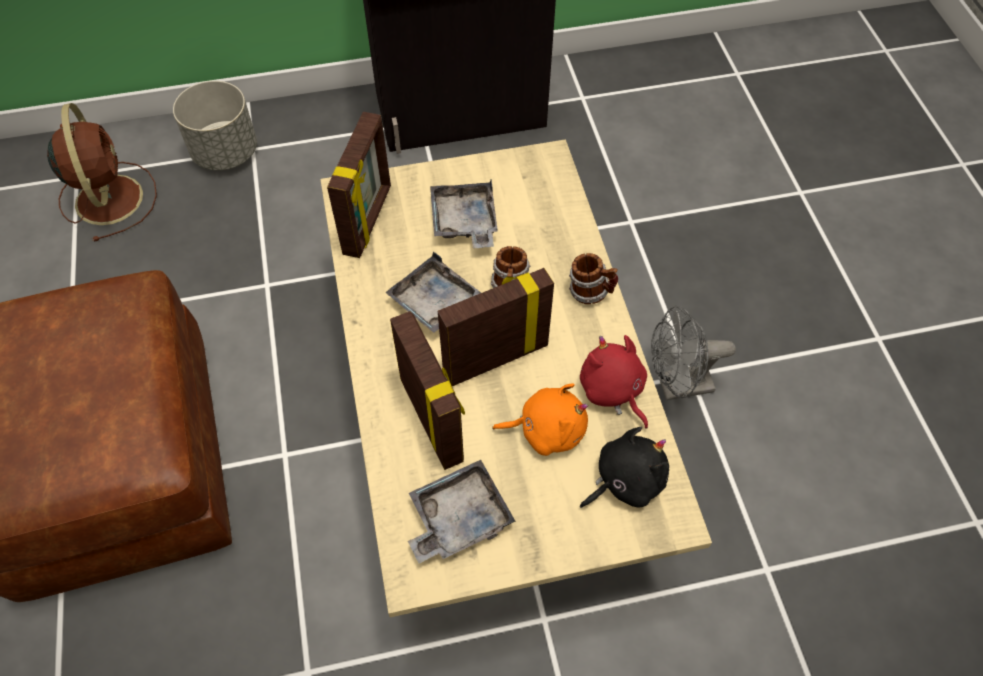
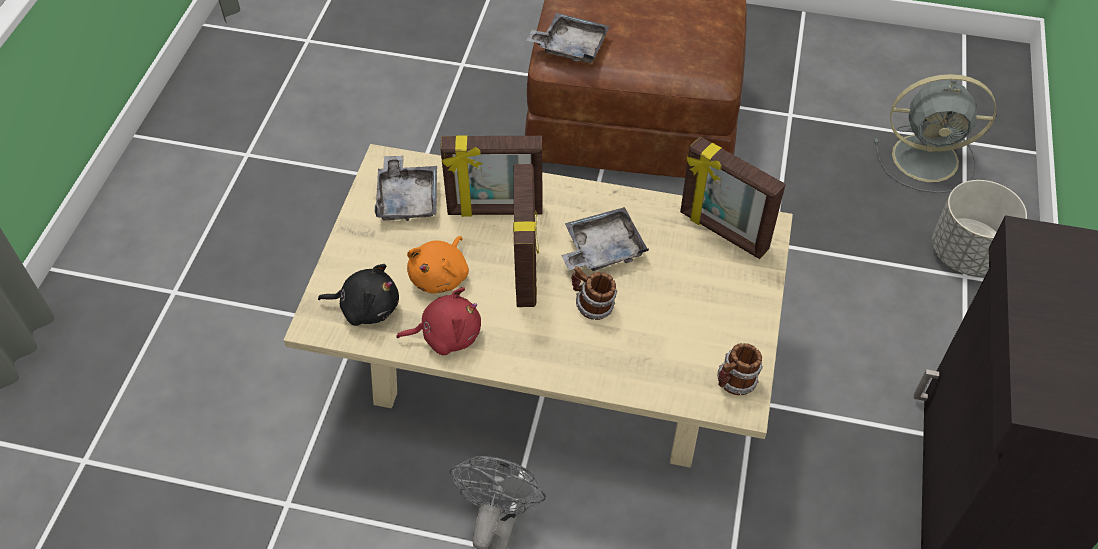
camera: 115 degrees right, 5 degrees down
(109, 197) = (928, 158): brown fan -> grey fan
(464, 222) = (687, 300): grey tray -> grey tray (570, 46)
(591, 292) = (554, 364): mug -> mug (734, 383)
(625, 480) = (366, 307): black plush toy -> black plush toy turned 75 degrees counterclockwise

